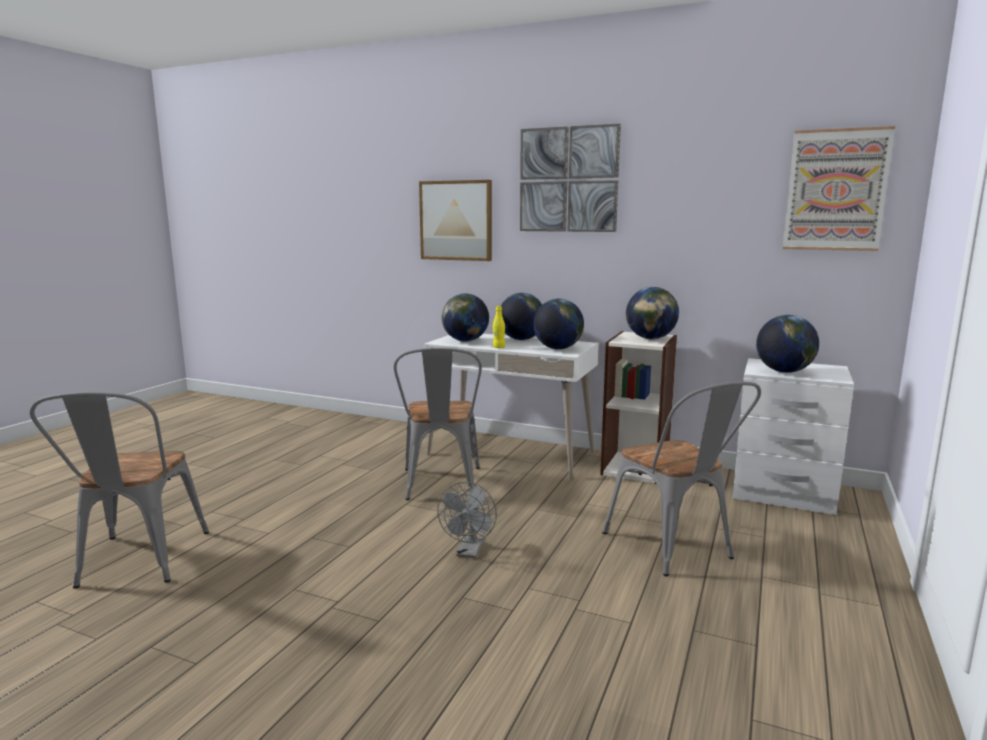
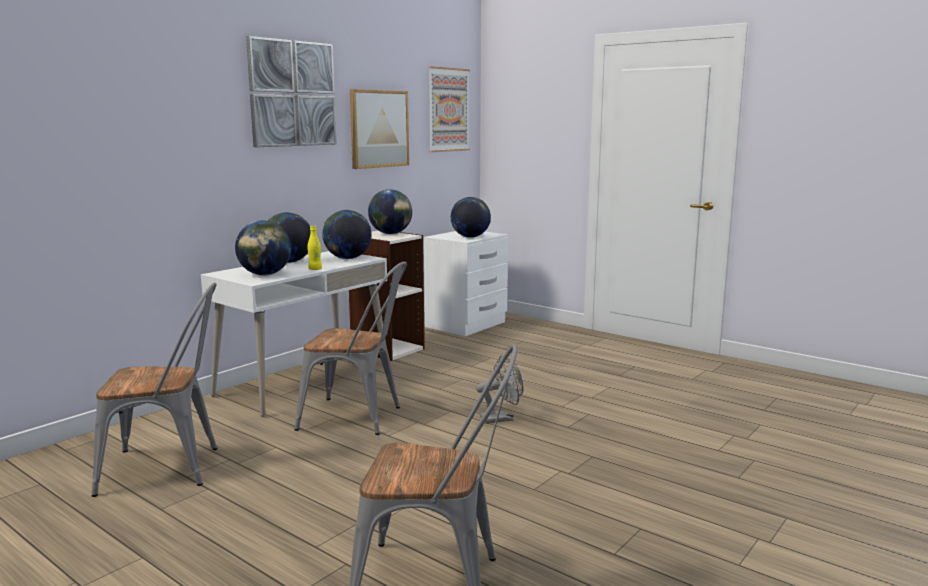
camera: 75 degrees left, 0 degrees up
(456, 220) = (178, 138): picture -> picture (378, 129)
(469, 552) = (501, 418): grey fan -> grey fan turned 45 degrees counterclockwise
(675, 549) = (527, 362): grey chair -> grey chair (170, 468)

